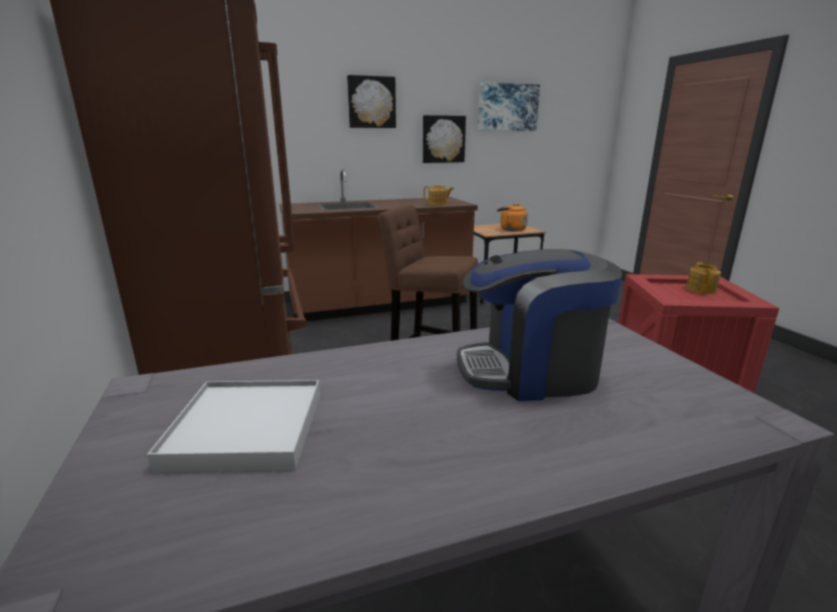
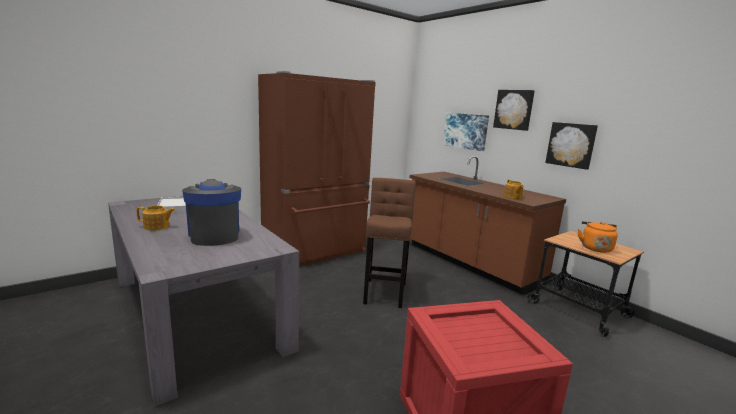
camera: 70 degrees right, 5 degrees down
(507, 107) = (658, 119): picture -> picture (465, 131)
(701, 289) = (505, 345): teapot -> teapot (157, 227)

